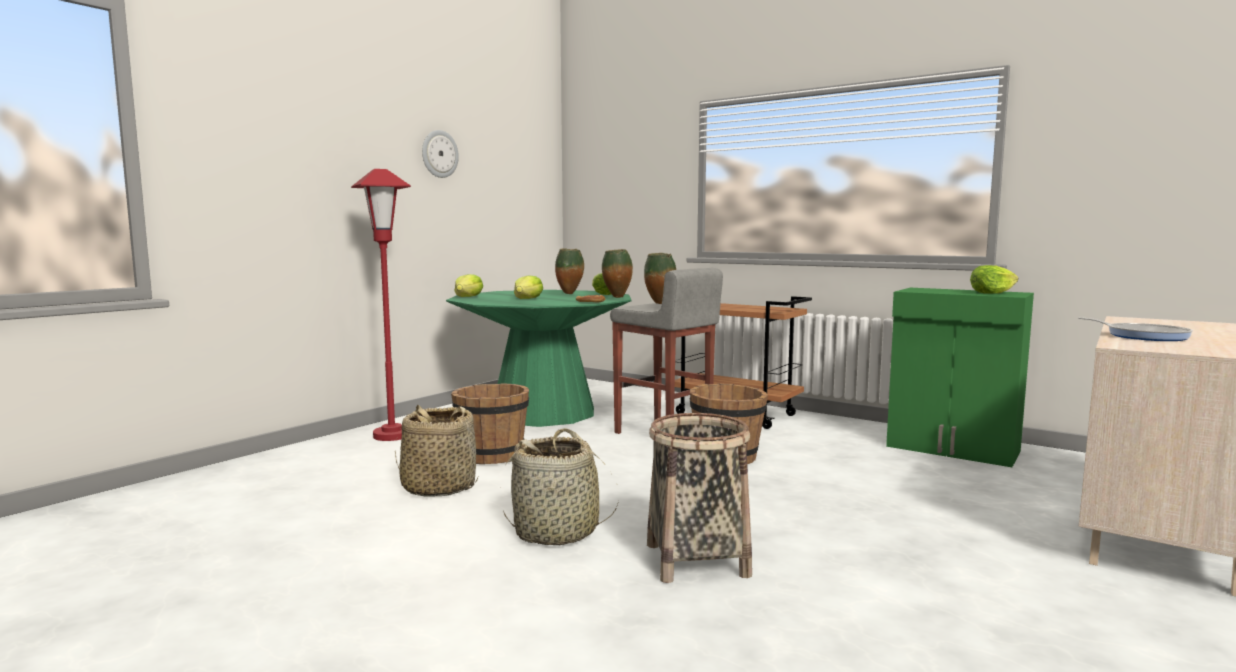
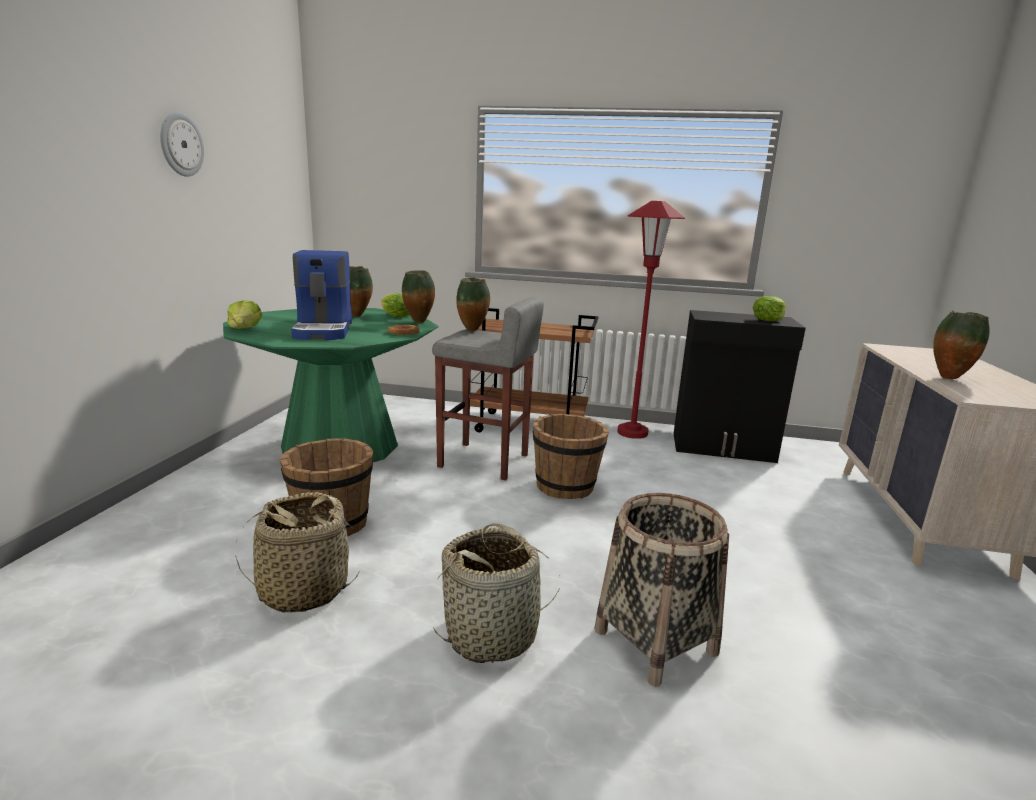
camera: 25 degrees left, 10 degrees up
(392, 435) = (180, 509): red floor lamp -> red floor lamp (632, 432)
(527, 299) = (325, 330): lettuce -> coffee machine
(953, 449) = (723, 448): green cabinet -> black cabinet
(1143, 336) = (948, 378): frying pan -> vase

